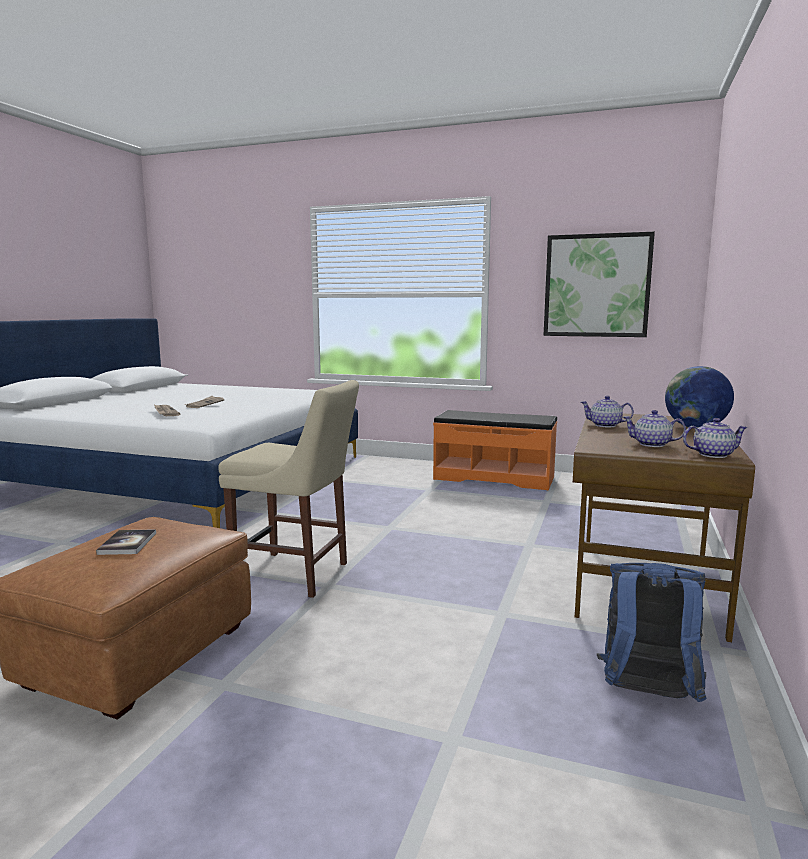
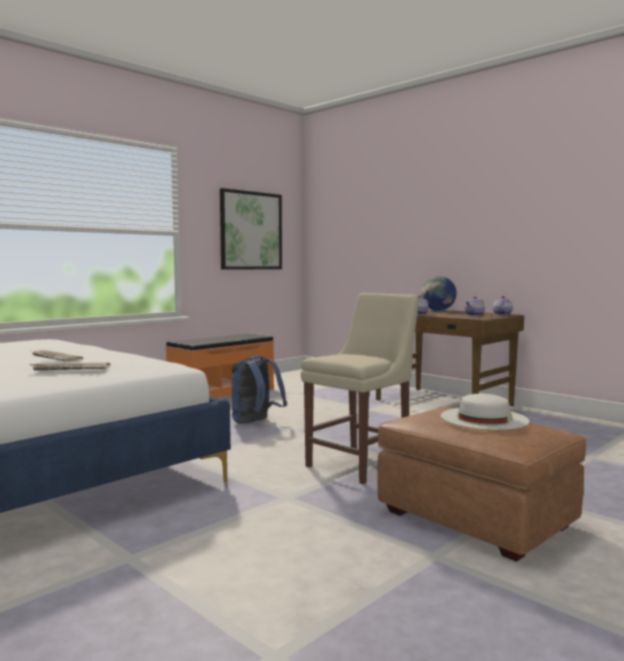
camera: 65 degrees left, 5 degrees down
(127, 543) = (484, 418): book -> white hat
(646, 696) = (557, 424): blue backpack -> blue backpack (255, 422)

